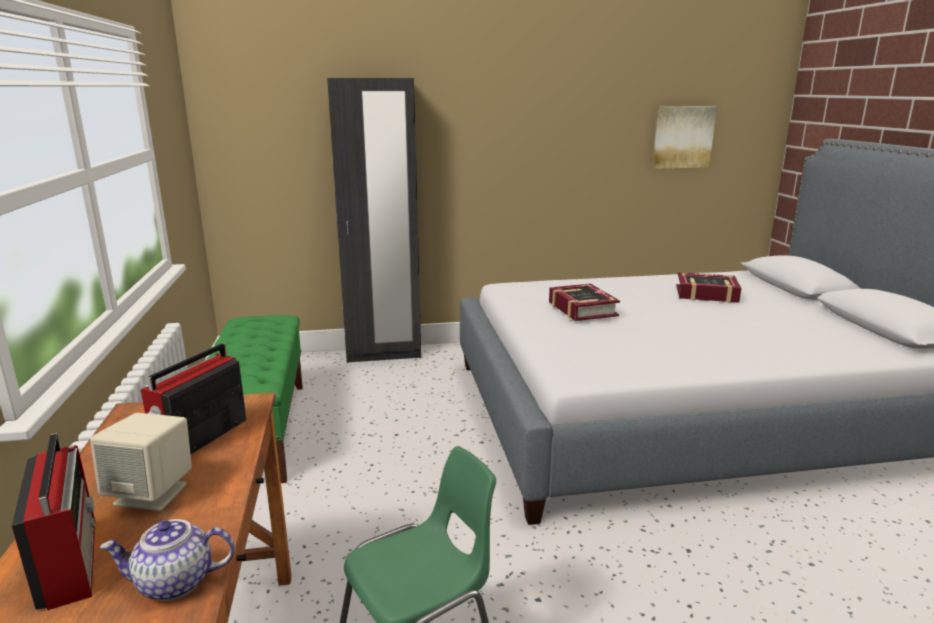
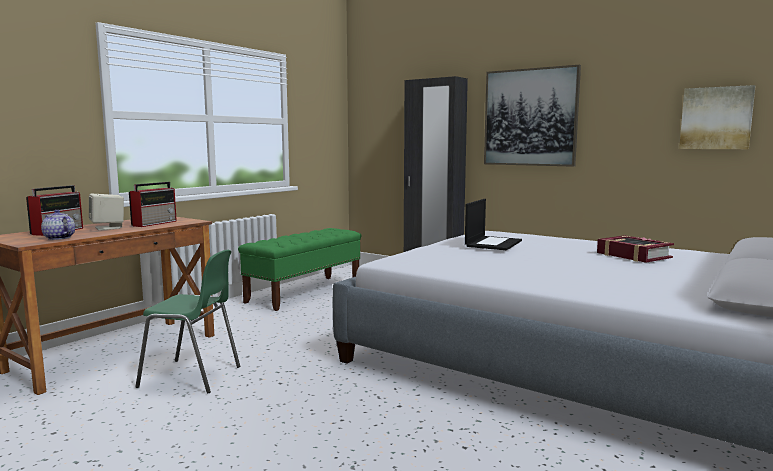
camera: 45 degrees right, 10 degrees down
(200, 438) = (155, 223): radio -> radio turned 135 degrees clockwise
(497, 133) = (530, 117): none -> picture
(581, 309) = (493, 243): book -> laptop

